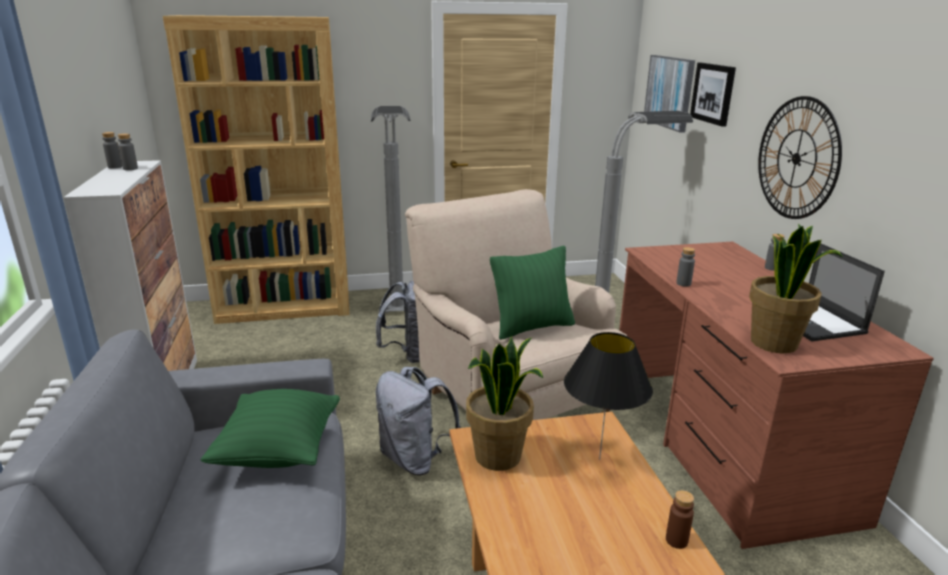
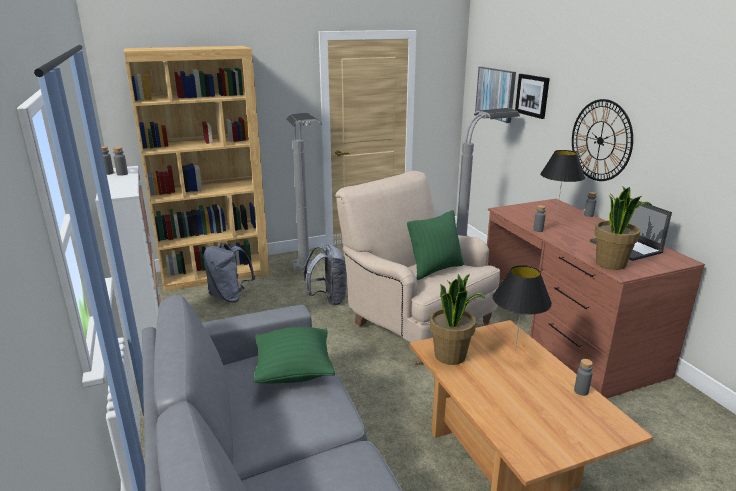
camera: 10 degrees left, 0 degrees up
(415, 459) = (364, 371): grey backpack -> grey backpack (230, 297)
(676, 540) = (581, 391): brown bottle -> grey bottle
(720, 268) = (556, 217): none -> black table lamp

